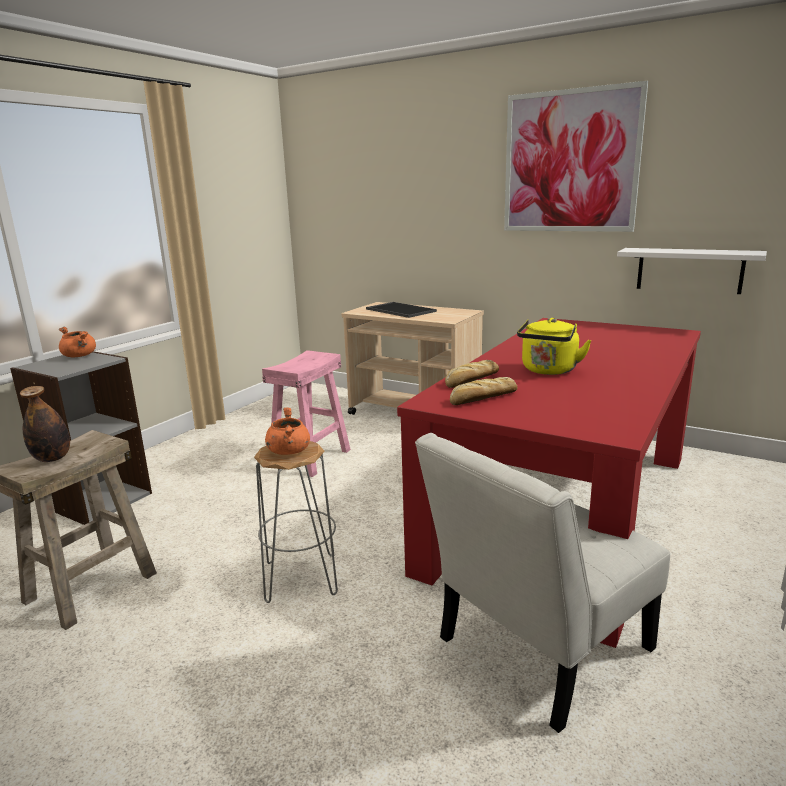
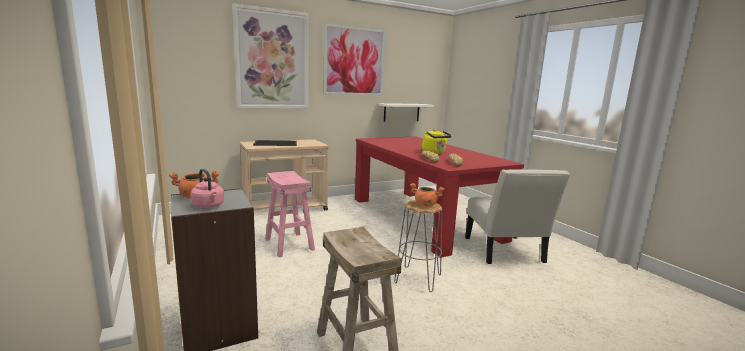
camera: 60 degrees left, 5 degrees down
(48, 367) = (209, 206): none -> pink kettle
(52, 458) = (361, 248): bottle -> none
(424, 175) = (272, 60): none -> picture

